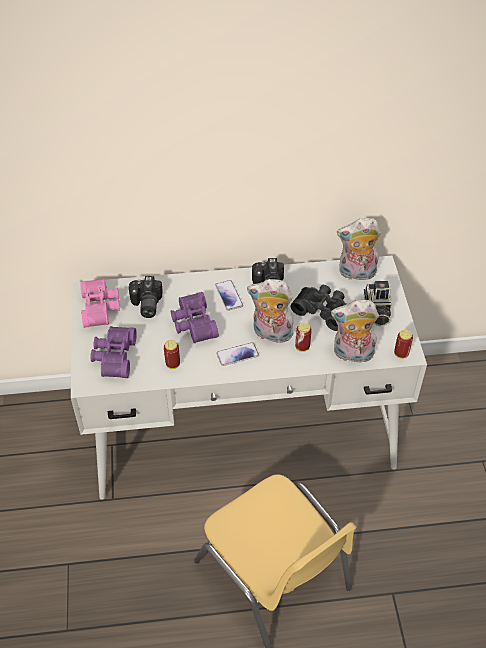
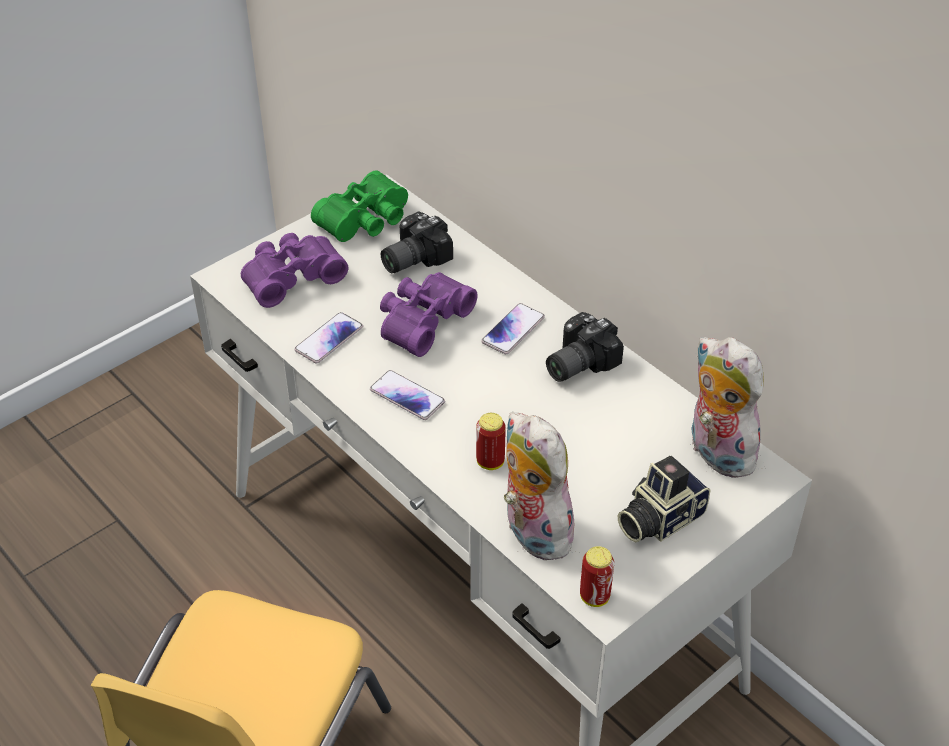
camera: 55 degrees right, 5 degrees down
(101, 307) = (367, 221): pink binoculars -> green binoculars
(173, 364) = (329, 339): can -> phone
(271, 334) = (482, 413): plush toy -> none
(323, 310) = (592, 450): black binoculars -> none

